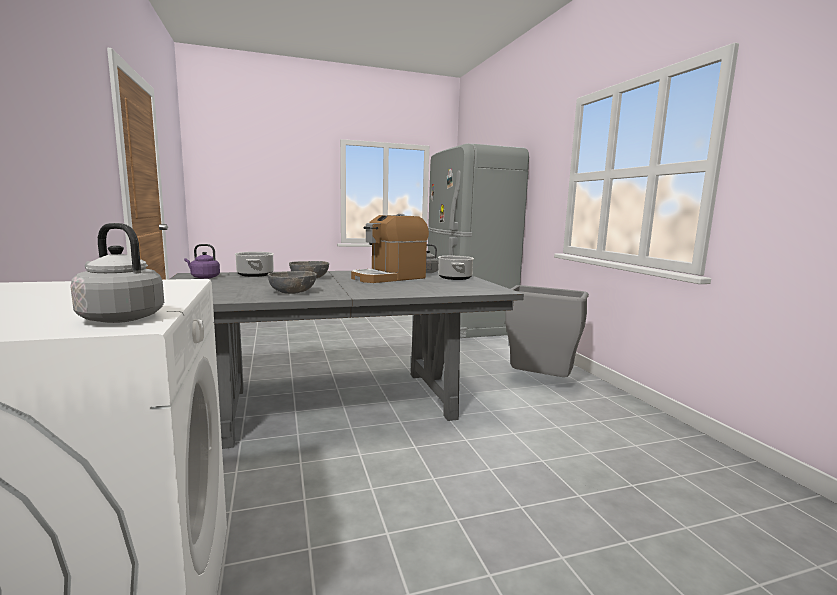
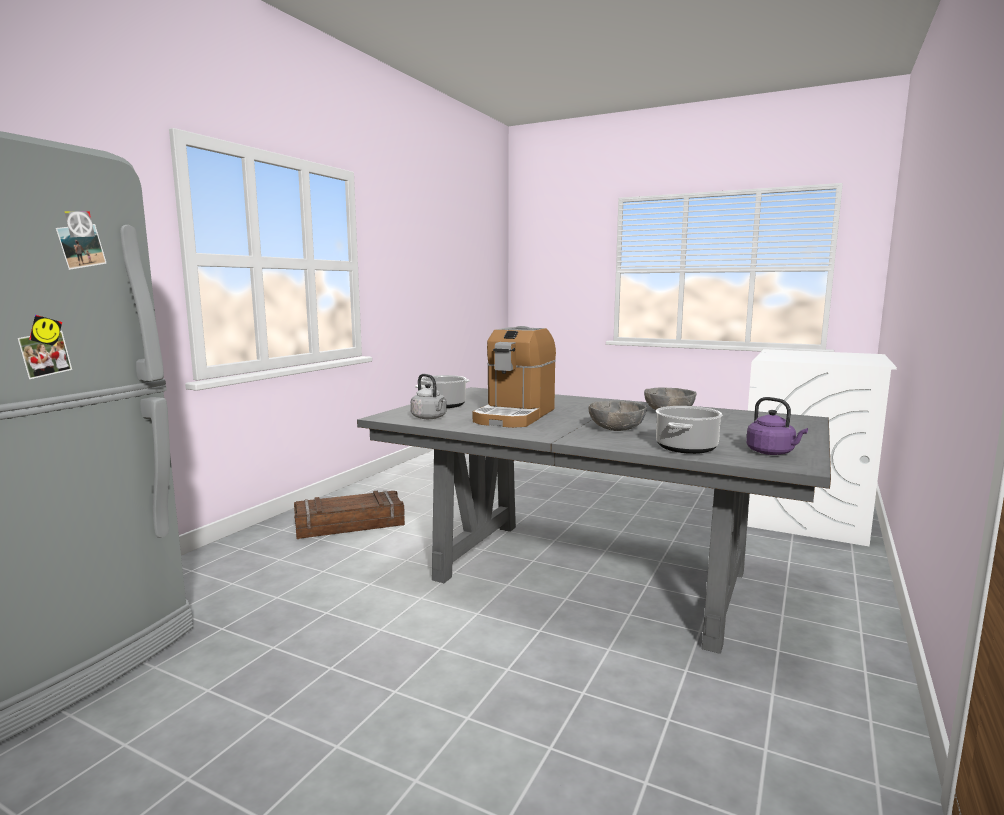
camera: 135 degrees left, 0 degrees up
(119, 317) = (780, 351): grey kettle -> none
(389, 278) = (515, 415): coffee machine -> coffee machine turned 105 degrees clockwise
(540, 382) = (349, 524): grey trash can -> crate

